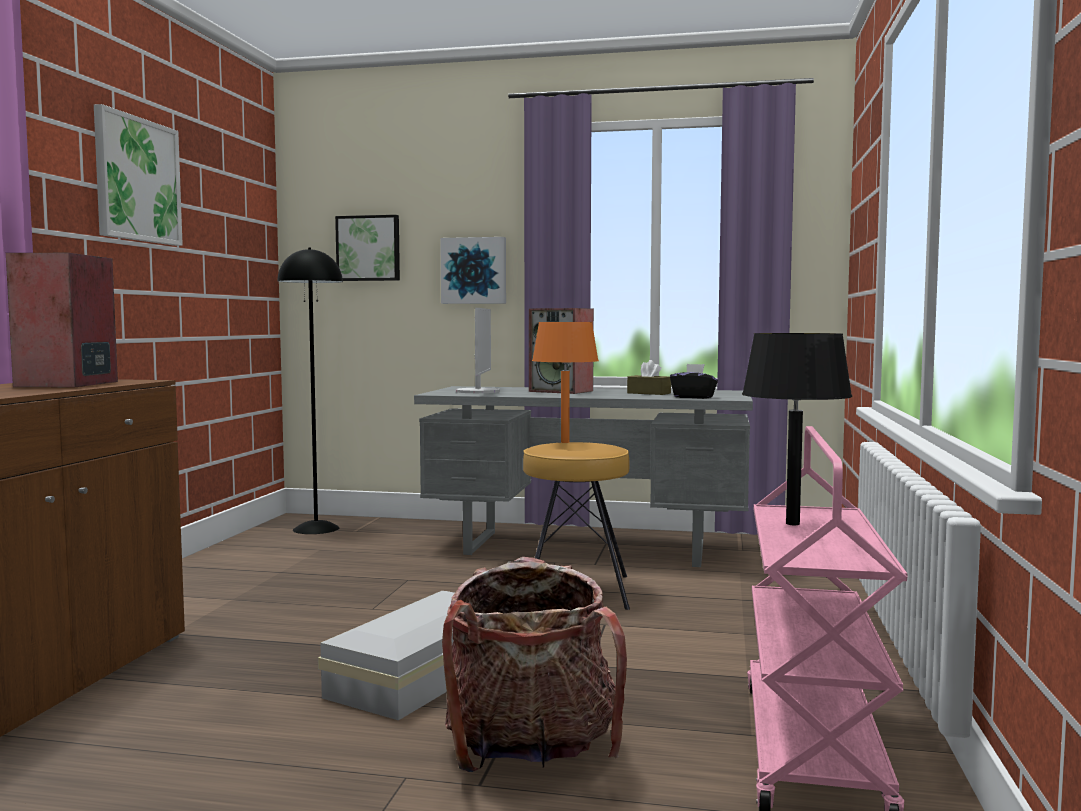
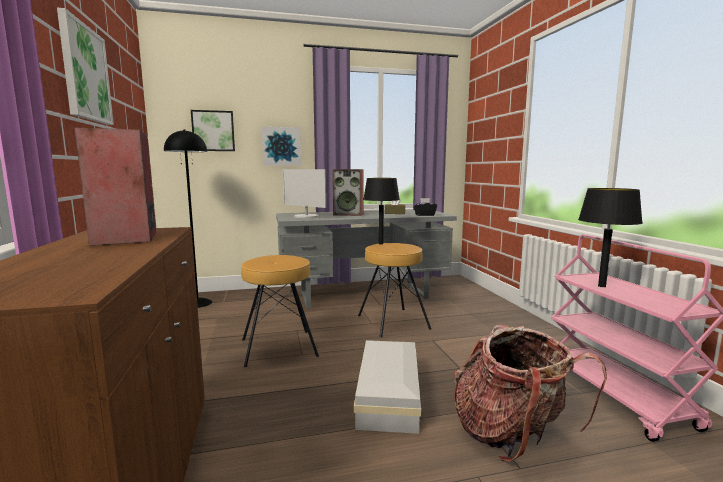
camera: 25 degrees left, 5 degrees up
(352, 596) = (279, 348): none -> brown stool
(478, 391) = (306, 216): monitor -> monitor turned 150 degrees clockwise
(565, 442) = (381, 244): orange table lamp -> black table lamp

